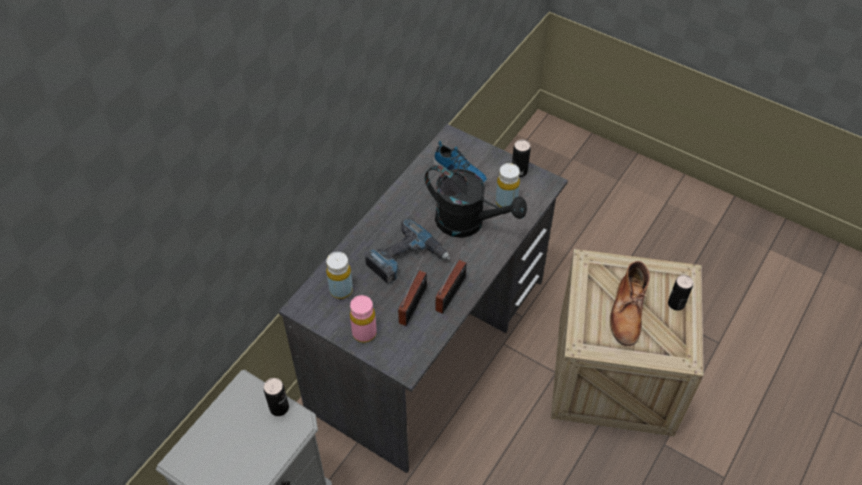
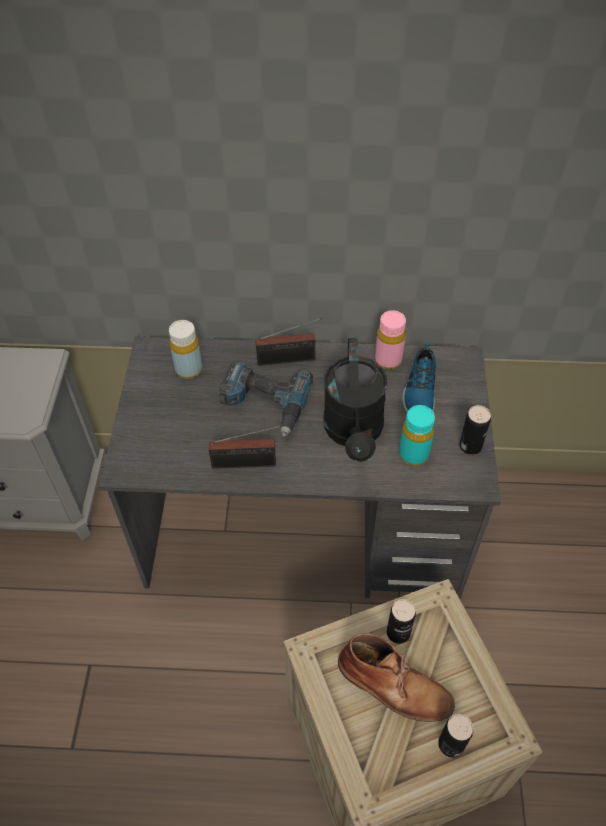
camera: 60 degrees right, 0 degrees up
(279, 407) = (35, 396): can -> can (398, 632)
(364, 333) = (146, 413): pink bottle -> pink bottle (388, 360)
(414, 303) = (211, 437): radio -> radio (289, 359)
(506, 201) = (413, 454): yellow bottle -> turquoise bottle
(627, 312) = (395, 686): brown boot -> brown boot turned 135 degrees counterclockwise

